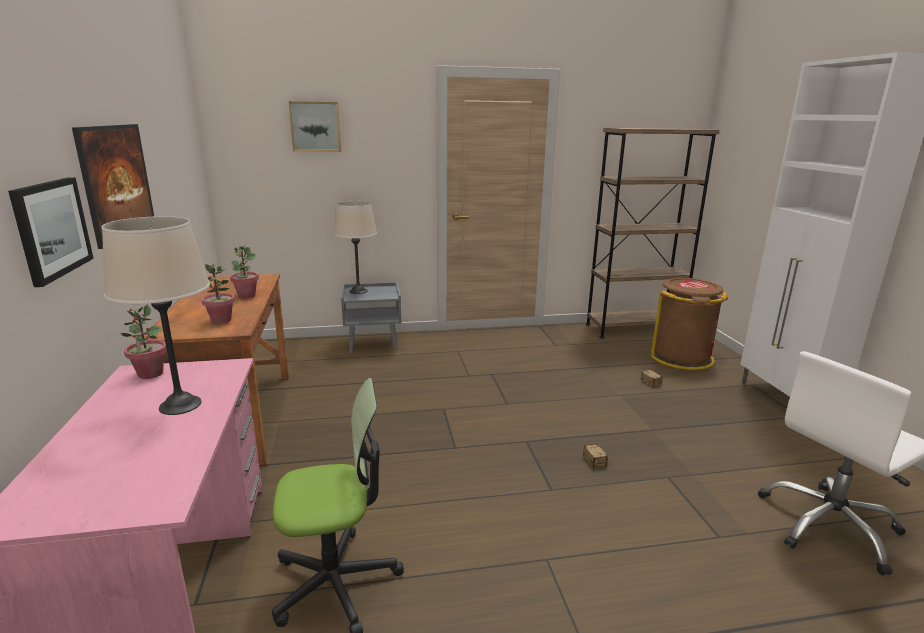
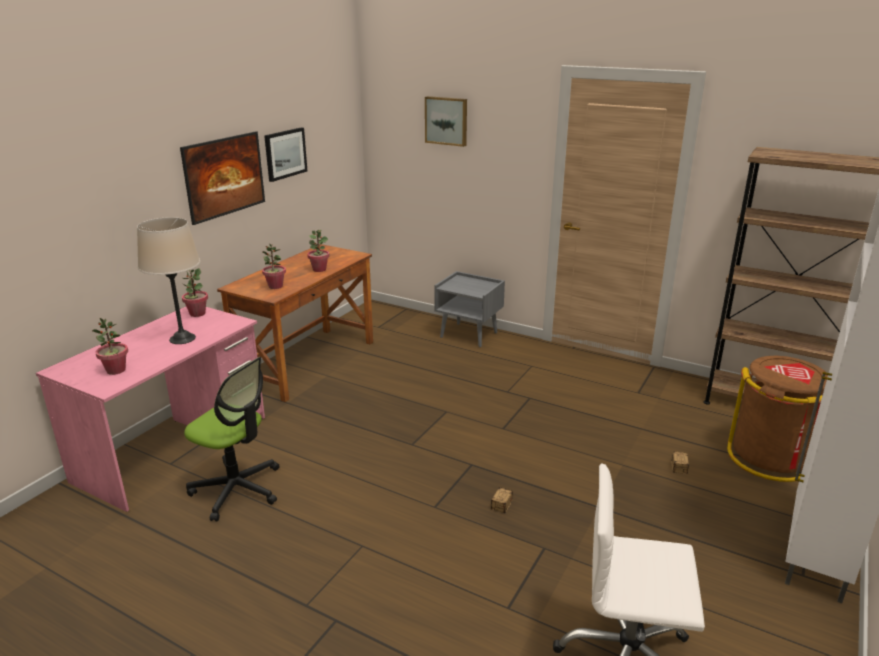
camera: 40 degrees right, 5 degrees up
(51, 228) = (147, 214): picture -> picture (285, 154)
(134, 477) = (116, 370): none -> potted plant
(358, 291) = (461, 281): beige table lamp -> none

